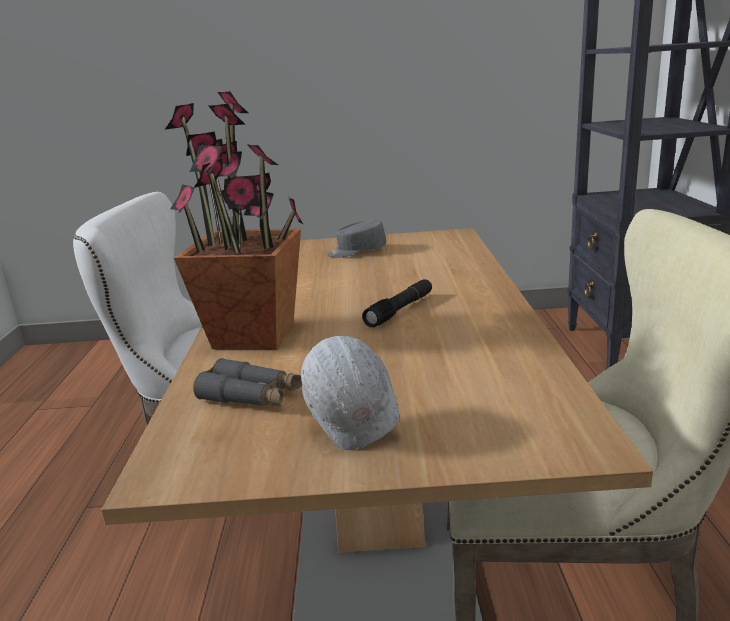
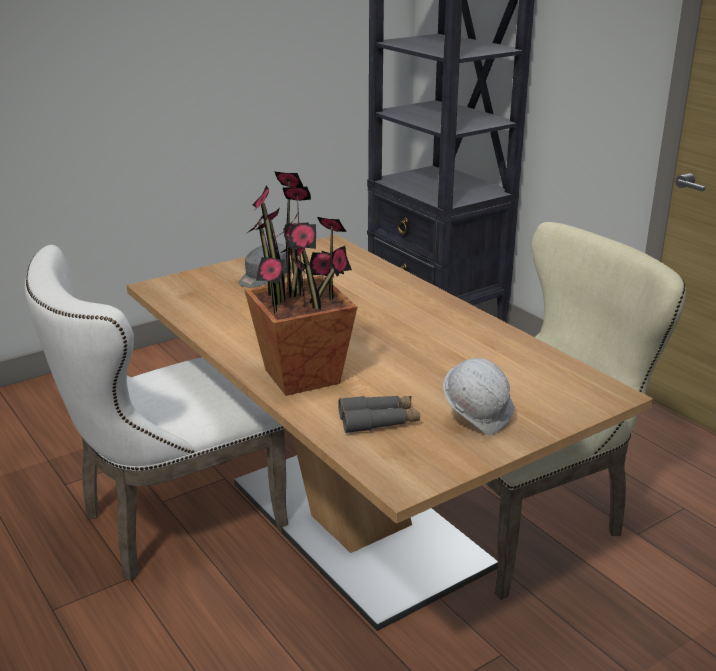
camera: 35 degrees left, 5 degrees up
(400, 310) = (387, 330): black flashlight -> none

